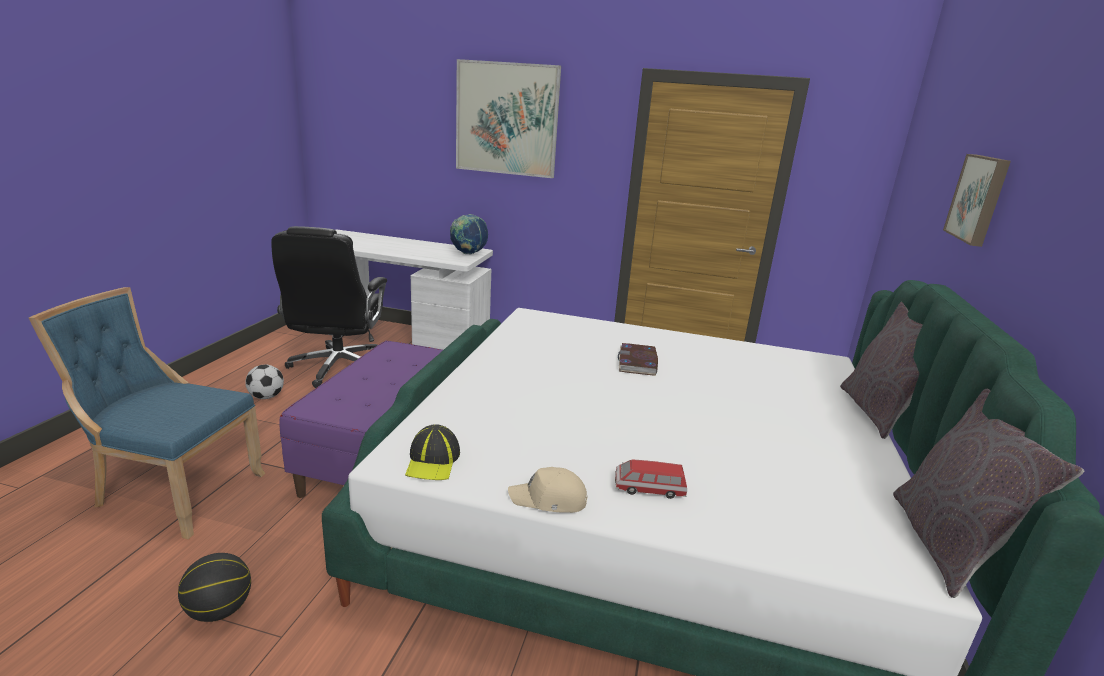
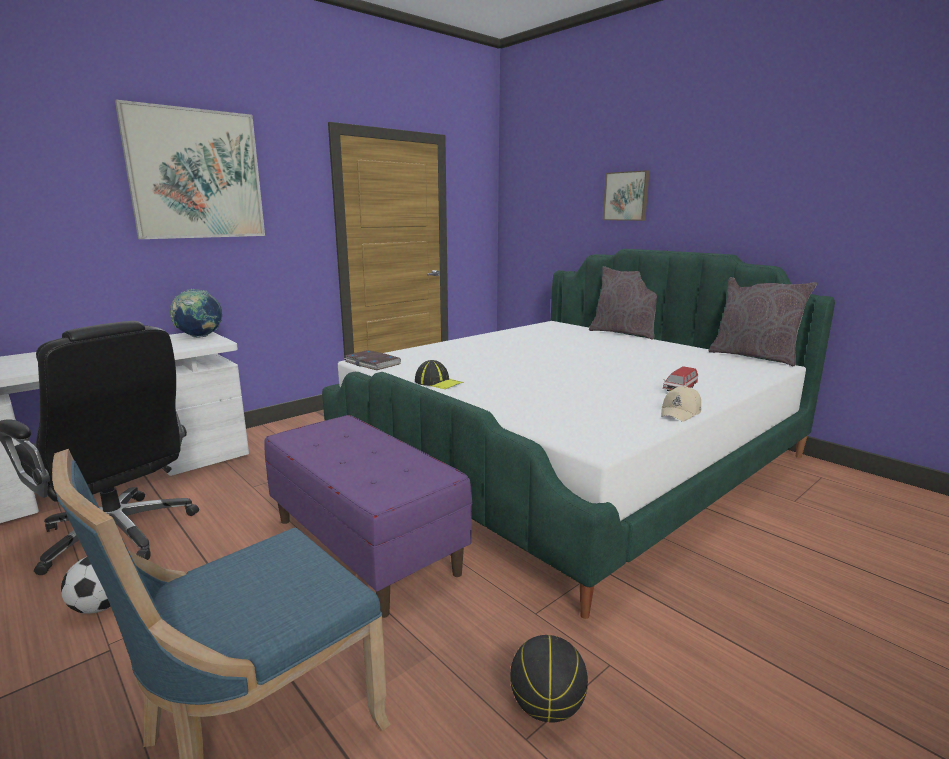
camera: 55 degrees left, 5 degrees down
(433, 461) = (606, 434): cap -> cap (438, 382)
(637, 362) = (503, 355): book -> book (373, 363)

